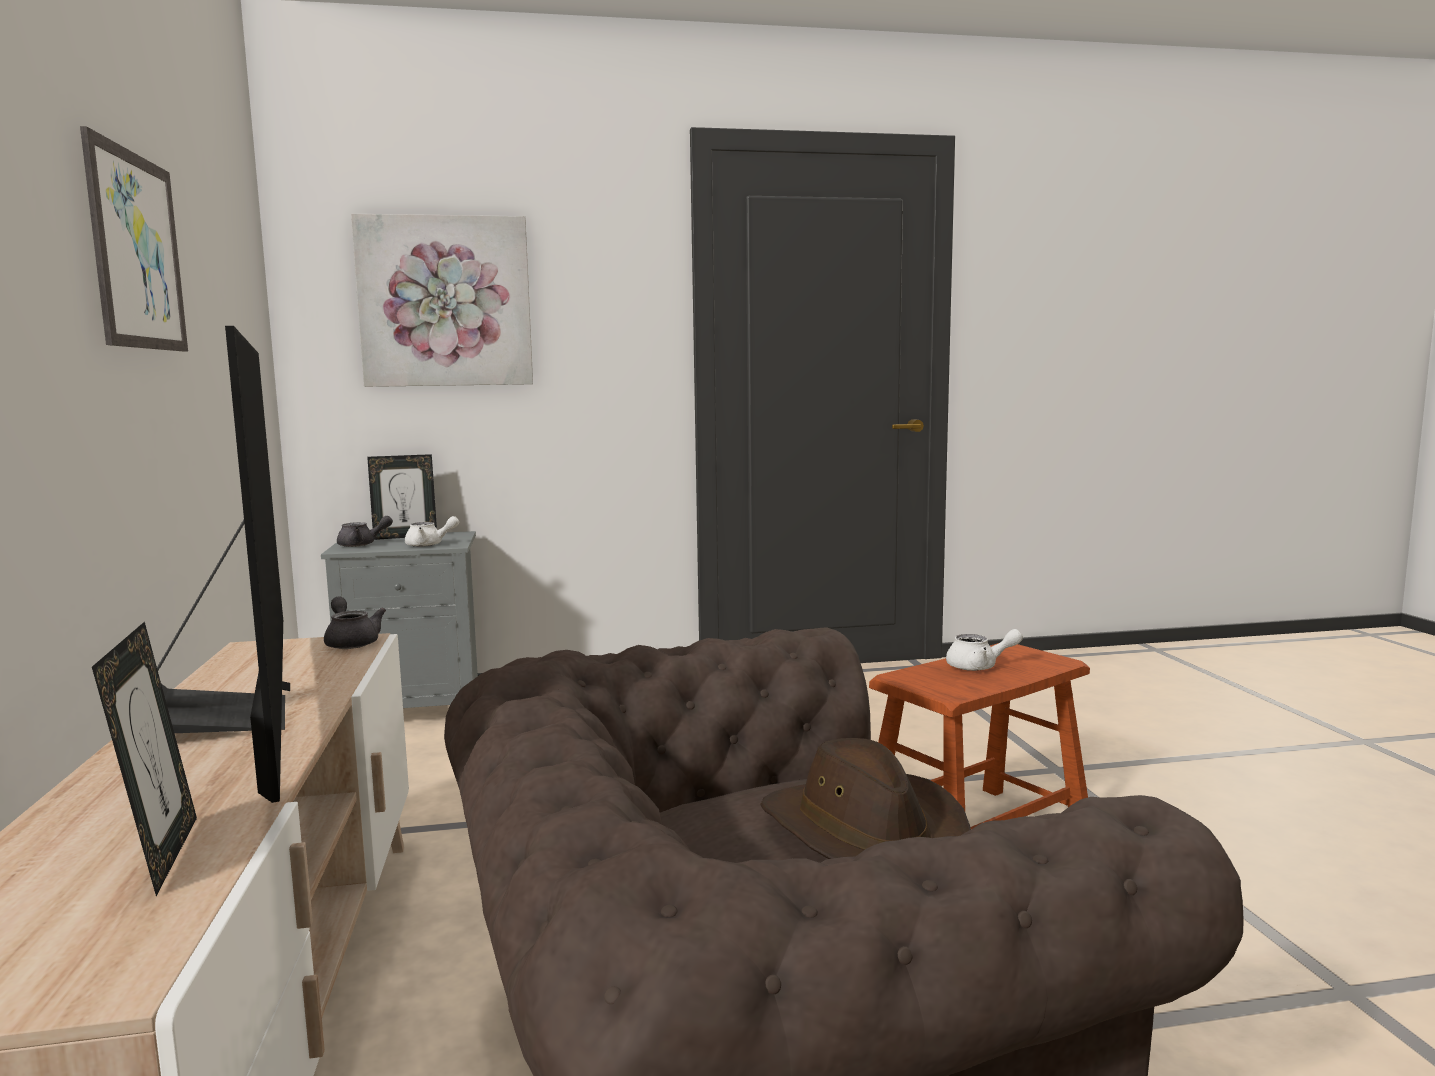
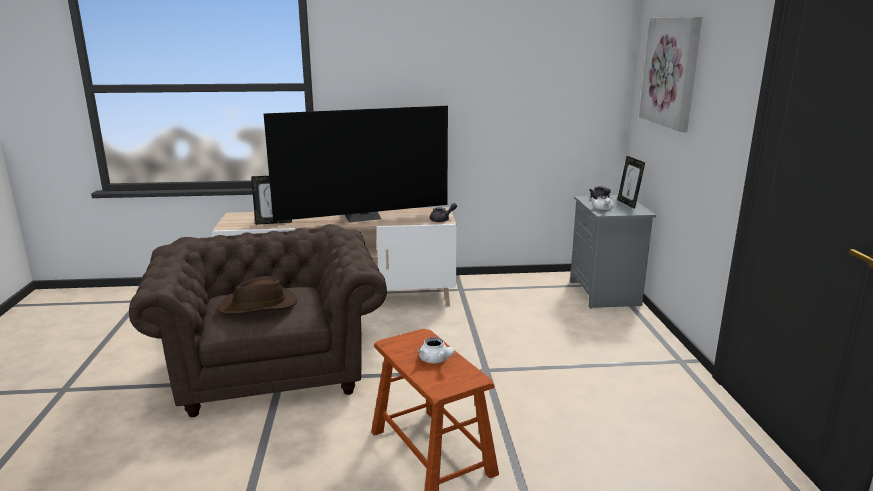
camera: 95 degrees right, 10 degrees up
(137, 251) = (465, 62): picture -> none
(979, 667) = (436, 360): white teapot -> white teapot turned 45 degrees counterclockwise

